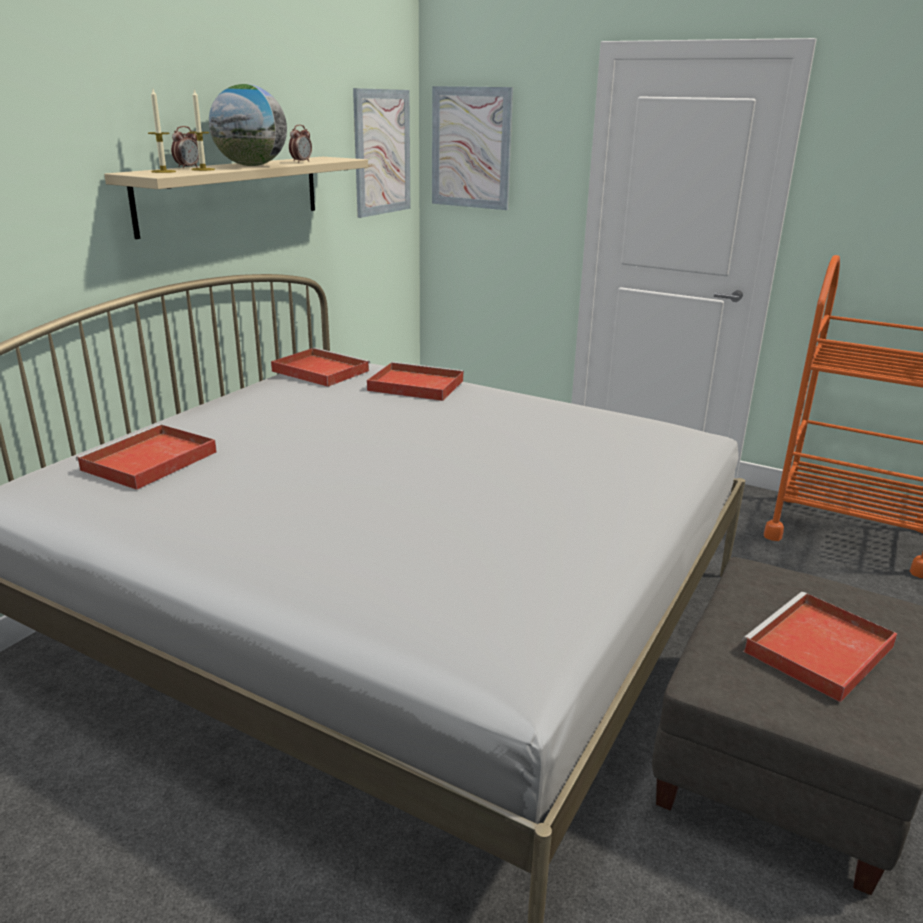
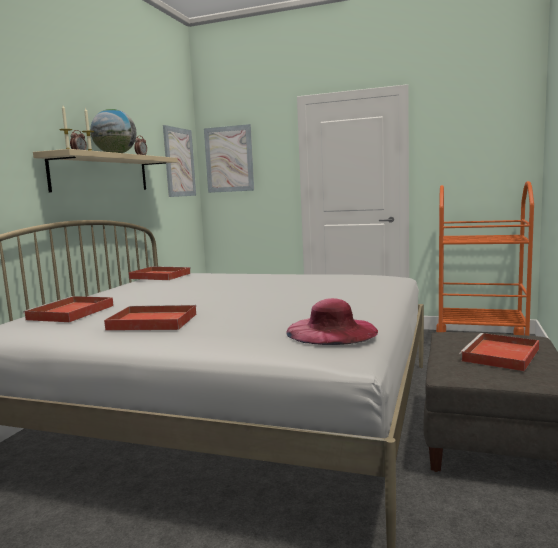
camera: 10 degrees left, 15 degrees down
(414, 385) = (221, 275): red tray -> red tray (151, 322)
(510, 600) = (331, 331): none -> pink hat

